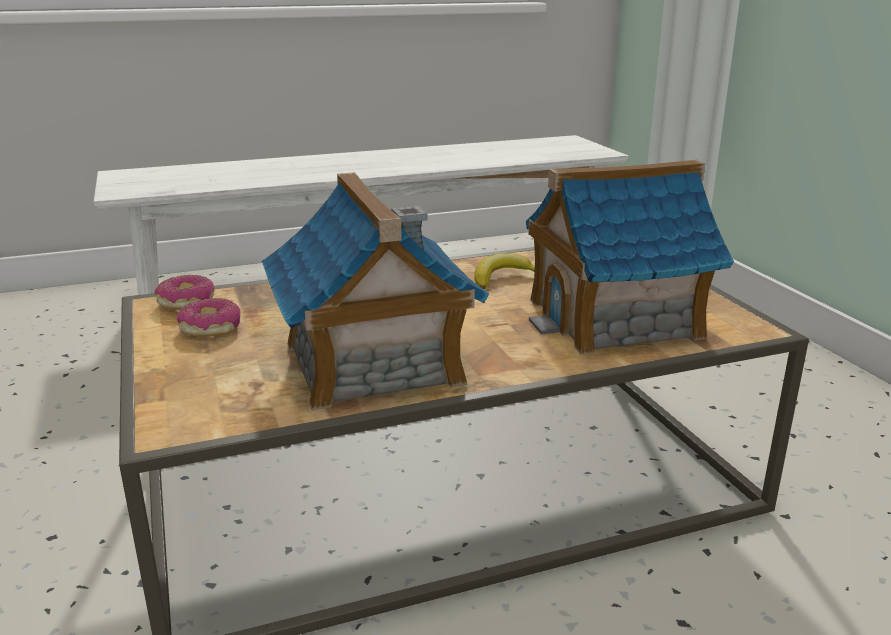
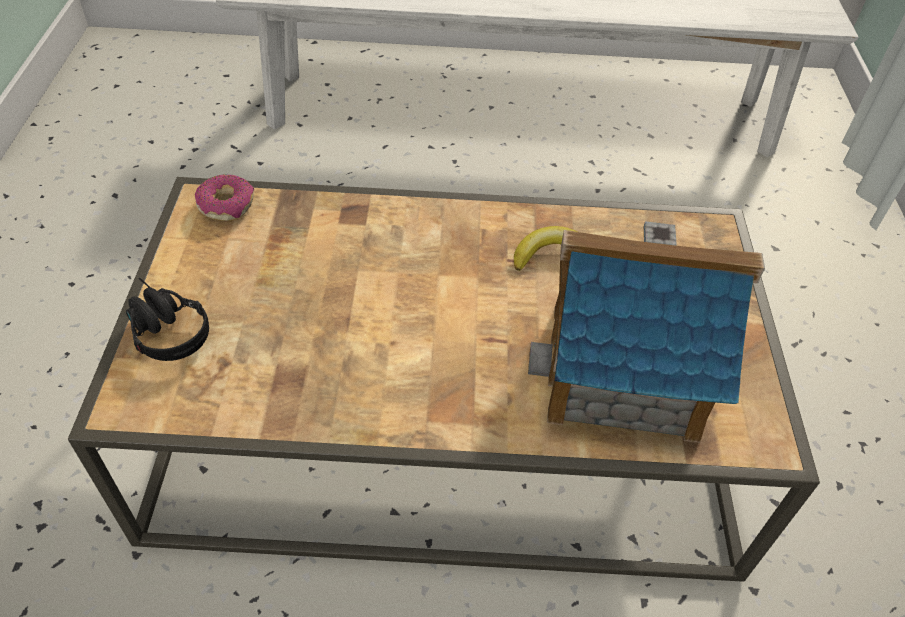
camera: 20 degrees right, 25 degrees up
(176, 377) = (163, 328): none -> black headphones
(211, 328) = (227, 256): donut -> none
(372, 364) = (338, 367): toy house -> none

